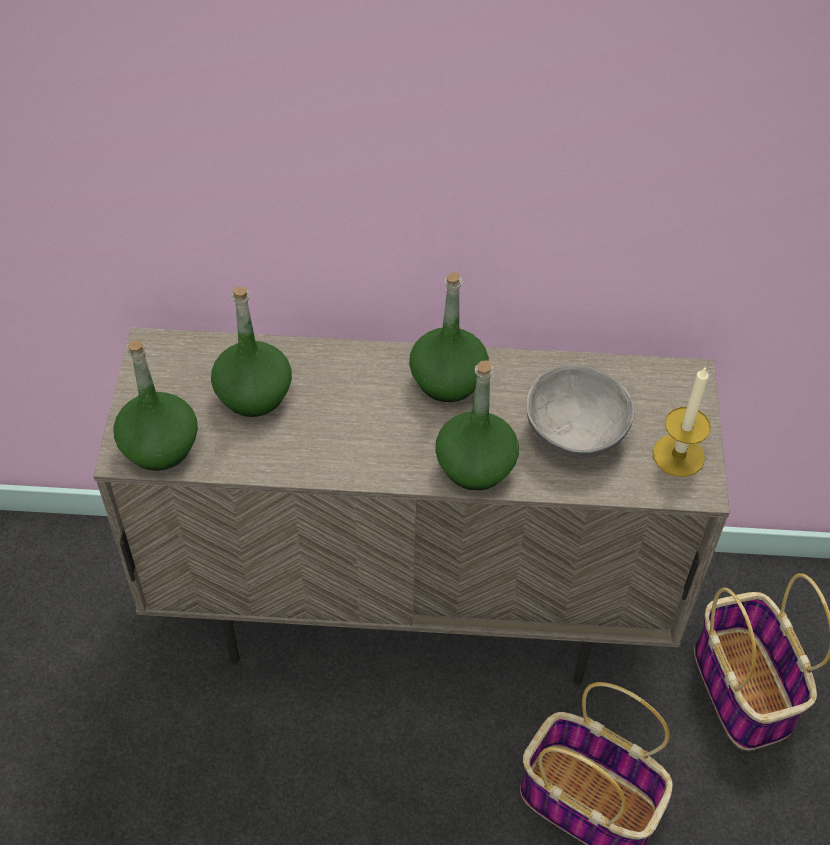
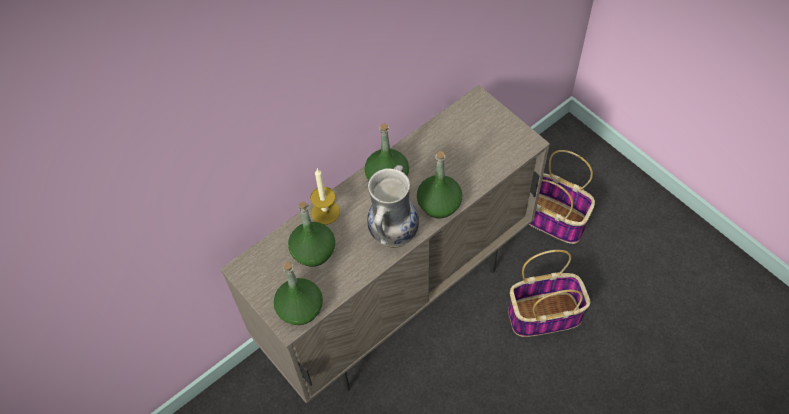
camera: 40 degrees left, 5 degrees up
(373, 452) = (393, 233): none -> vase
(573, 431) = (460, 158): grey bowl -> none
(678, 455) = (508, 135): candle -> candle (325, 212)

